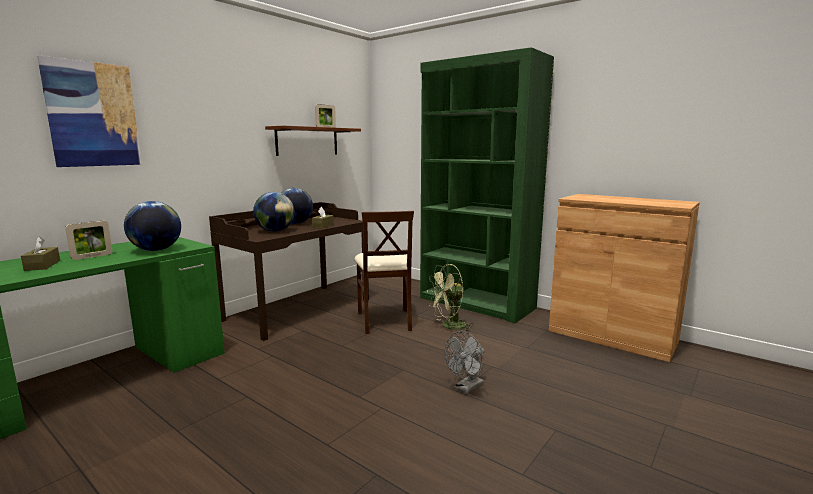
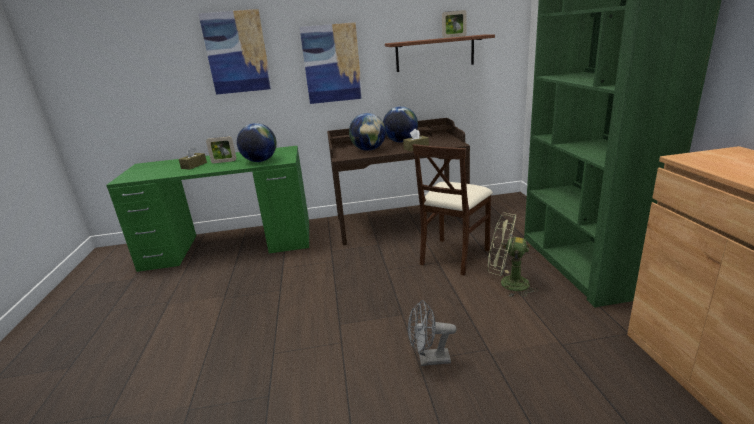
camera: 45 degrees right, 10 degrees up
(213, 141) = (332, 64): none -> picture

